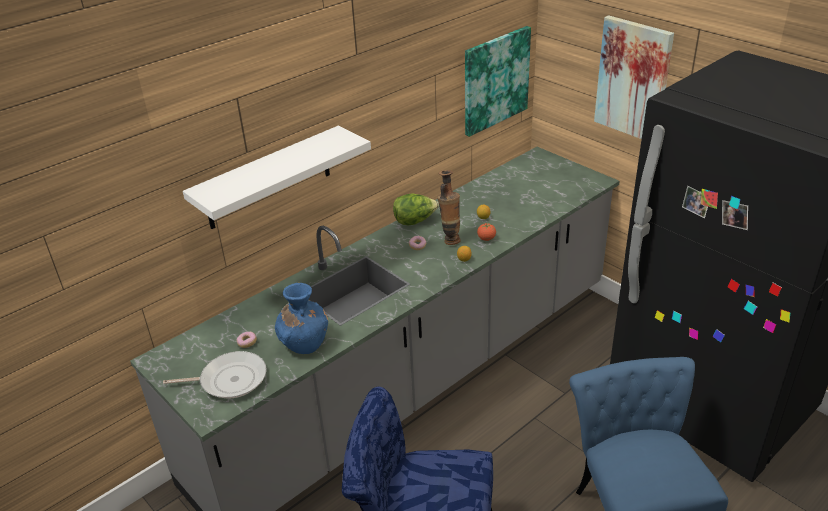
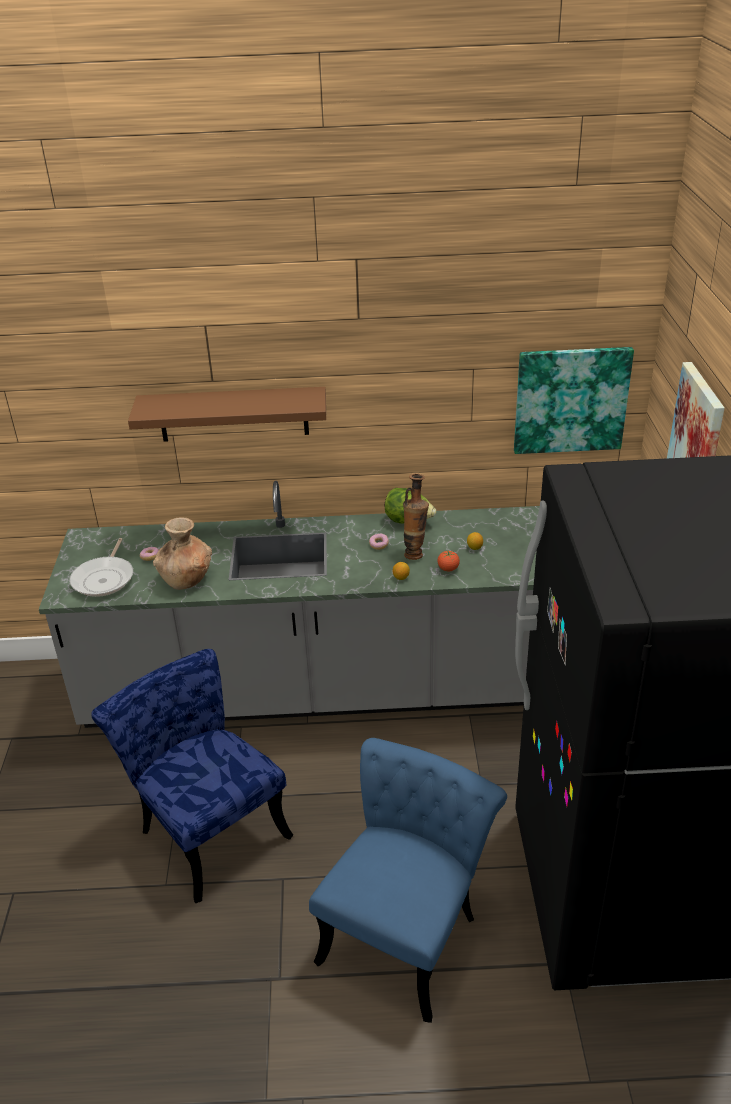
camera: 40 degrees right, 0 degrees up
(229, 380) = (104, 578): frying pan -> frying pan turned 60 degrees clockwise
(268, 178) = (233, 414): white shelf -> brown shelf
(304, 342) = (186, 579): blue vase -> brown vase

